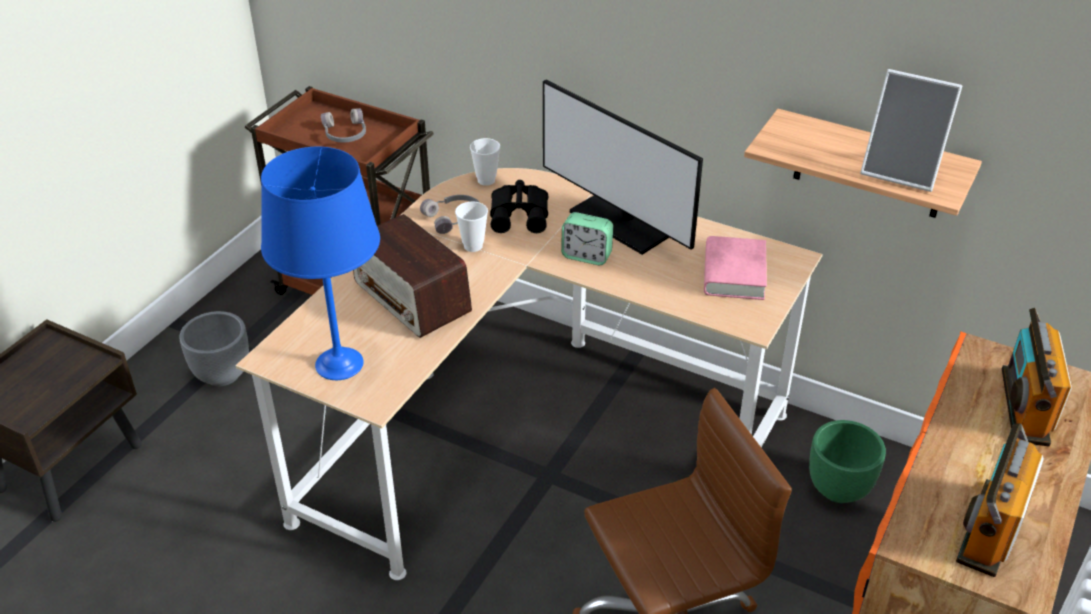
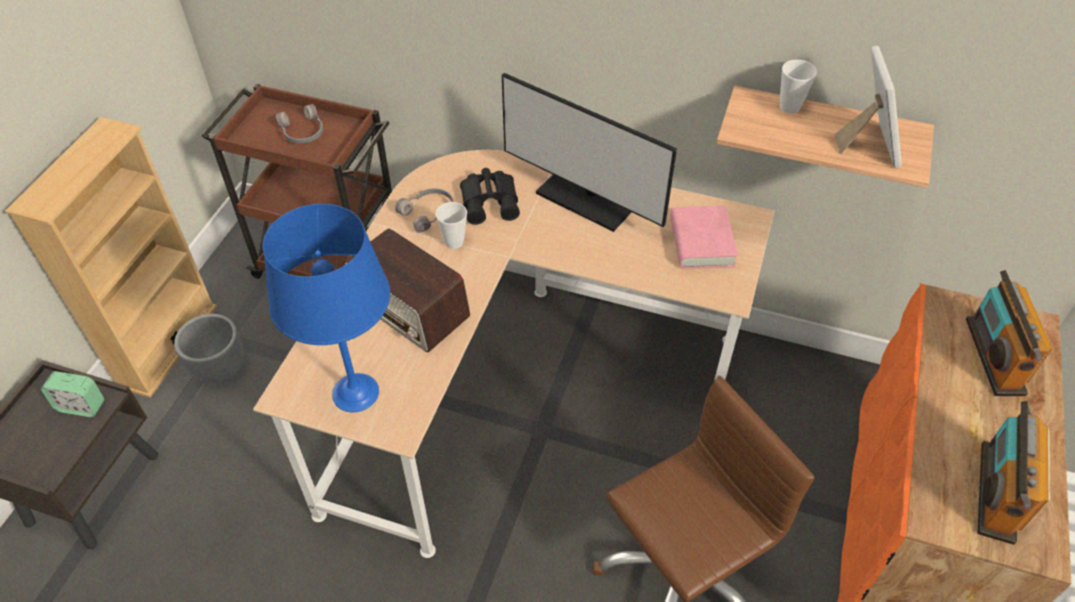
camera: 10 degrees left, 10 degrees up
(174, 346) = (167, 345): none -> beige bookcase
(486, 180) = (449, 167): cup -> cup (789, 107)
(586, 256) = (563, 239): alarm clock -> alarm clock (81, 406)
(838, 490) = (793, 407): green planter -> none
(902, 171) = (867, 145): picture frame -> picture frame turned 105 degrees counterclockwise

